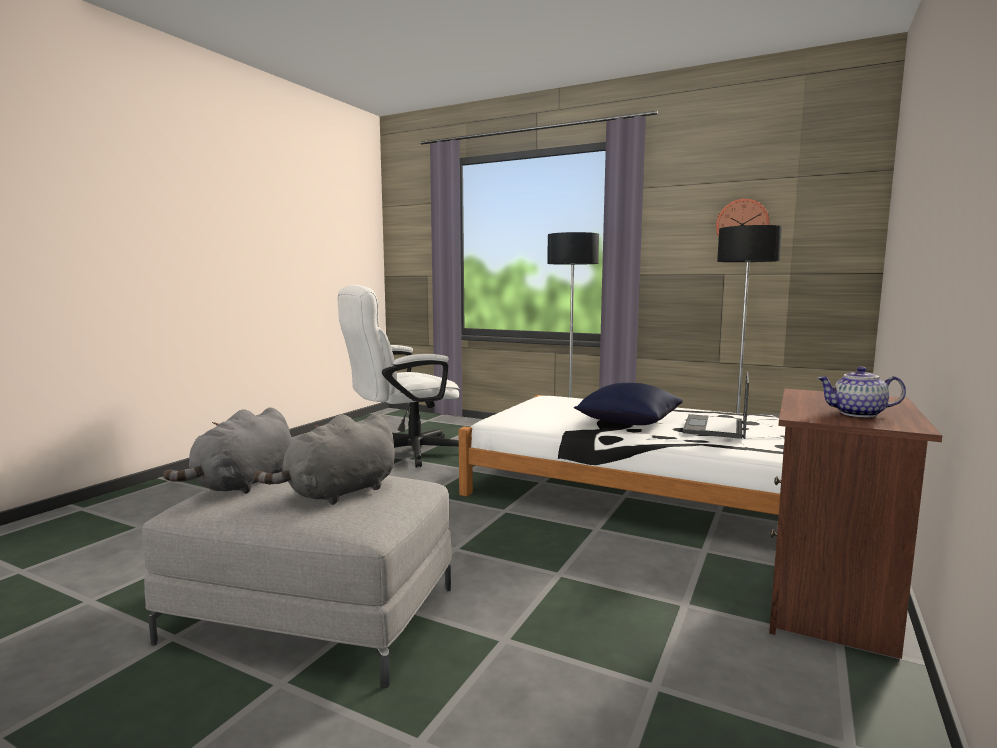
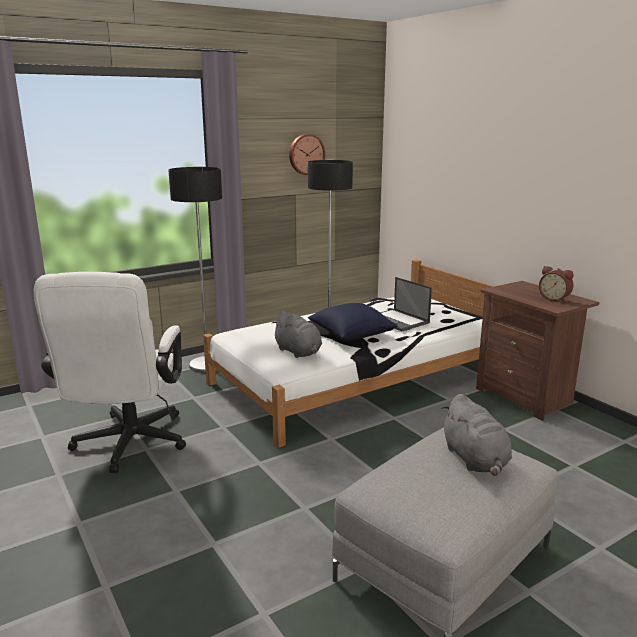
camera: 60 degrees left, 10 degrees up
(243, 484) = (424, 498): grey plush toy -> grey plush toy (299, 352)
(857, 414) = (554, 299): teapot -> alarm clock

